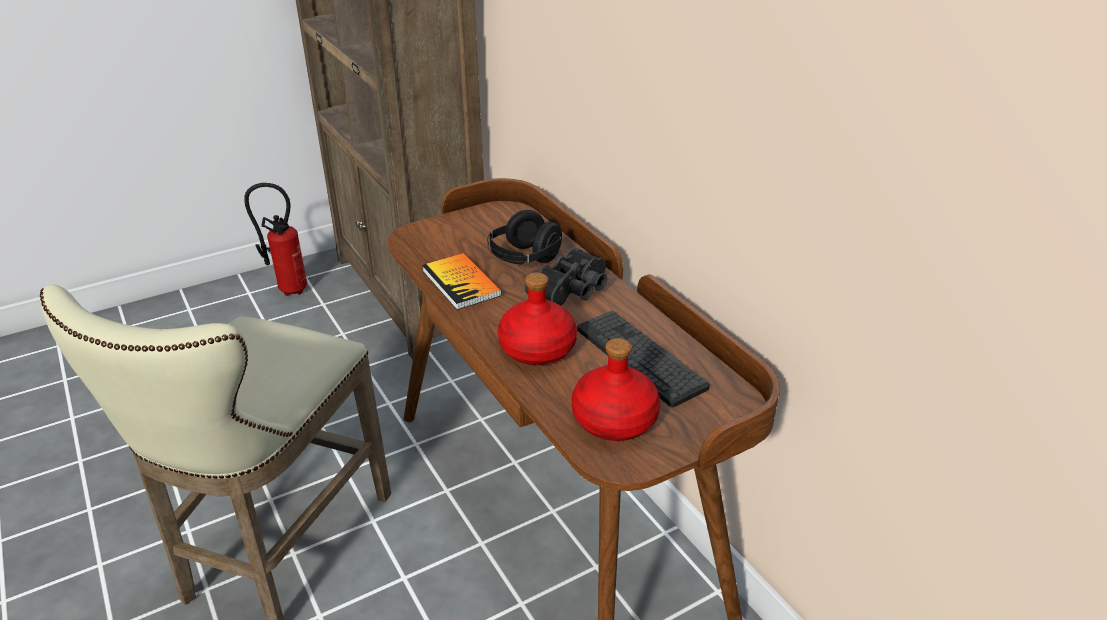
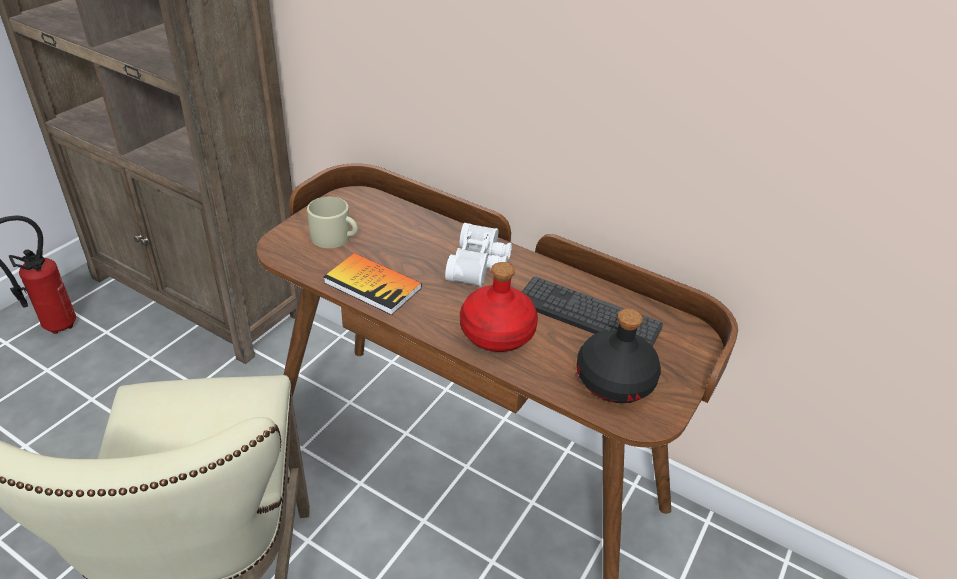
camera: 30 degrees left, 5 degrees up
(462, 239) = (335, 238): none -> beige mug
(524, 259) = (411, 244): black headphones -> none
(572, 290) = (480, 265): black binoculars -> white binoculars
(615, 420) = (615, 381): red bottle -> black bottle

